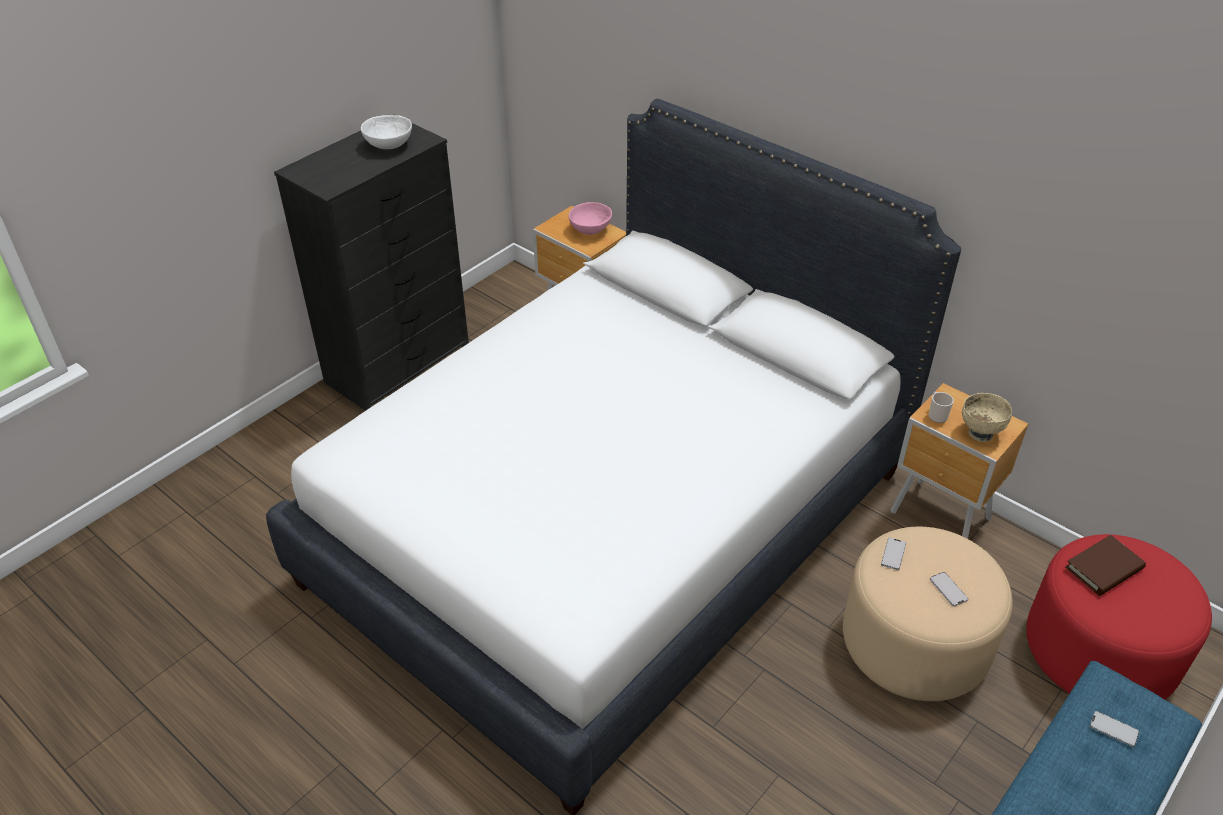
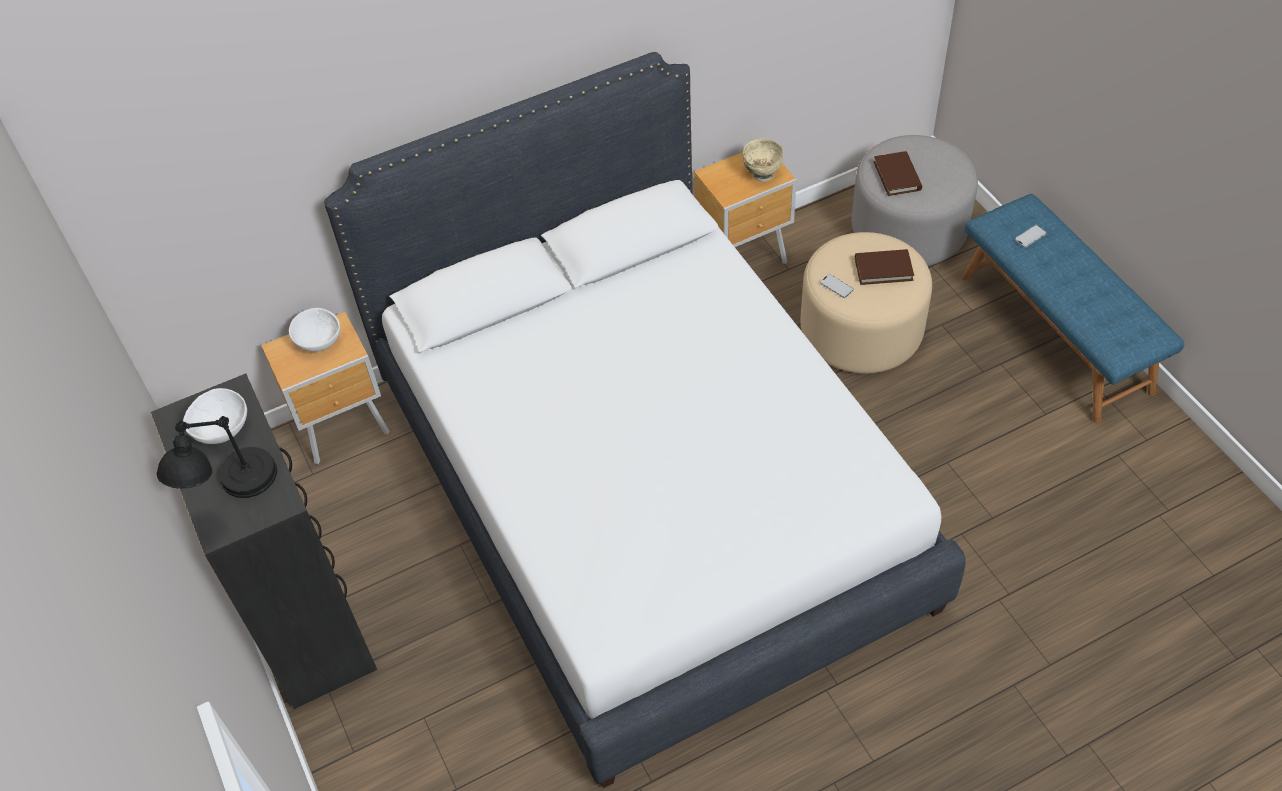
camera: 65 degrees left, 10 degrees up
(330, 167) = (233, 495): none -> black table lamp
(590, 229) = (318, 340): pink bowl -> white bowl
(936, 415) = (730, 191): mug -> none
(948, 589) = (883, 269): phone -> brown book
(1099, 652) = (909, 230): red ottoman -> grey ottoman

